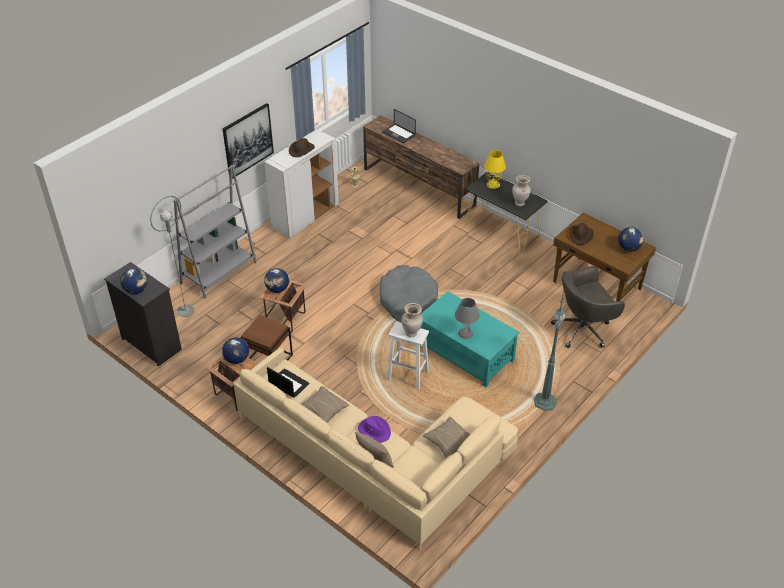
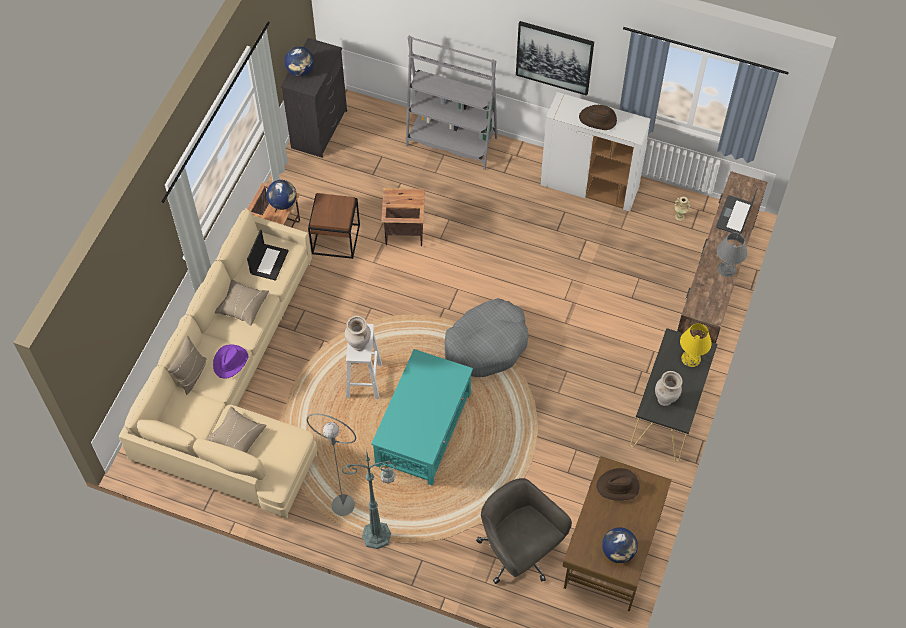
camera: 70 degrees right, 15 degrees up
(185, 310) = (380, 137): grey floor lamp -> grey floor lamp (343, 505)
(277, 289) = (402, 199): globe -> none
(466, 333) = (406, 407): grey table lamp -> grey table lamp (726, 269)

